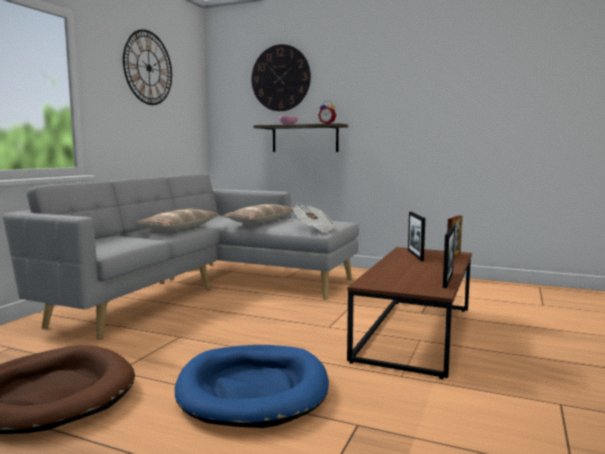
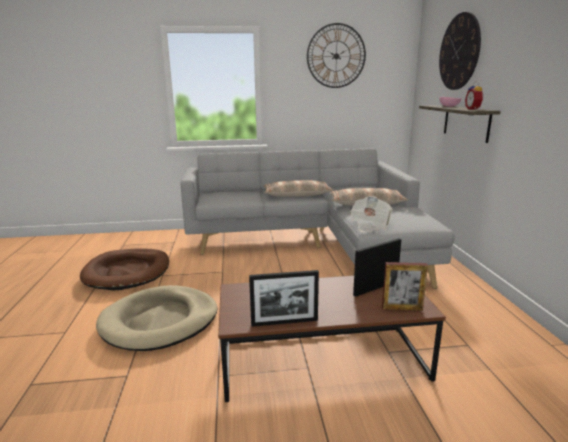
camera: 60 degrees right, 10 degrees up
(253, 389) = (160, 321): blue dog bed -> beige dog bed

